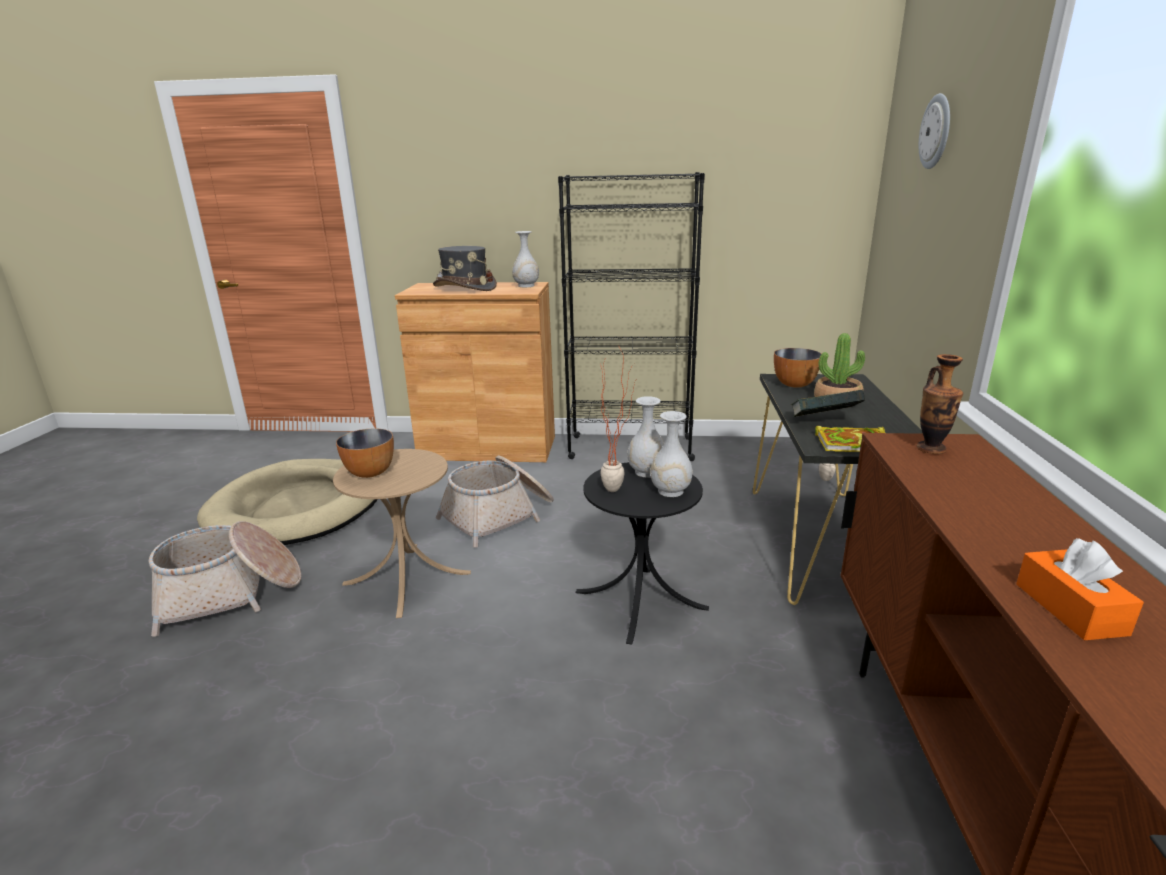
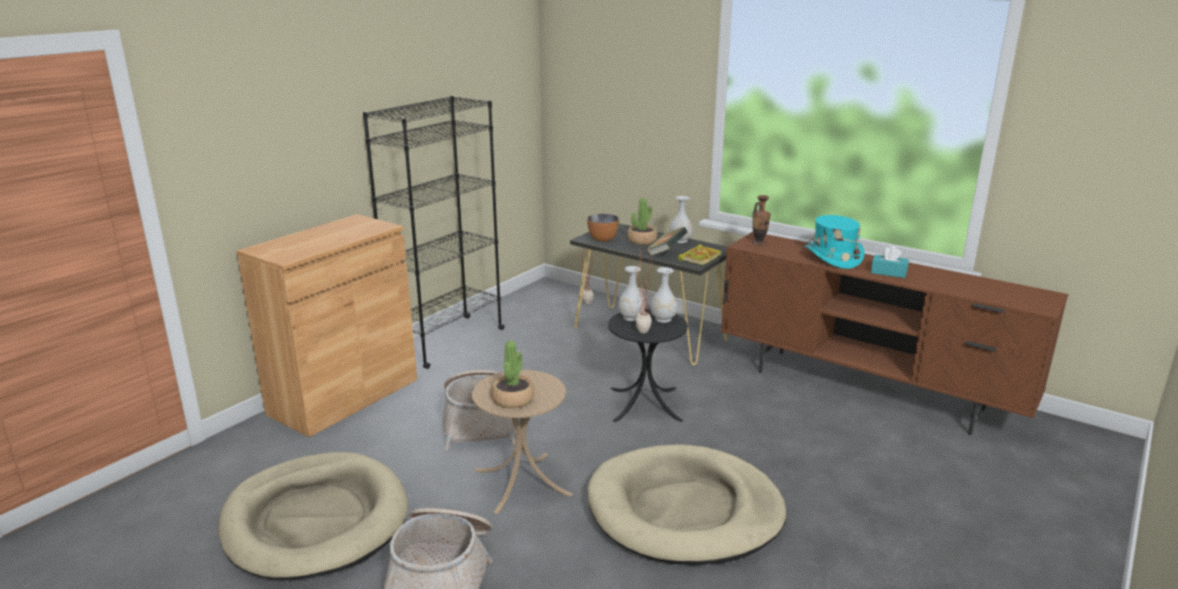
camera: 60 degrees left, 0 degrees up
(369, 473) = (513, 399): bowl -> potted plant
(409, 721) = (684, 510): none -> beige dog bed
(465, 288) = (316, 240): grey hat -> none
(526, 286) = (360, 222): white vase -> white vase (680, 241)
(936, 131) = (617, 63): wall clock -> none
(1011, 523) = (832, 257): none -> turquoise hat
(1070, 609) = (888, 272): orange tissue box -> turquoise tissue box

